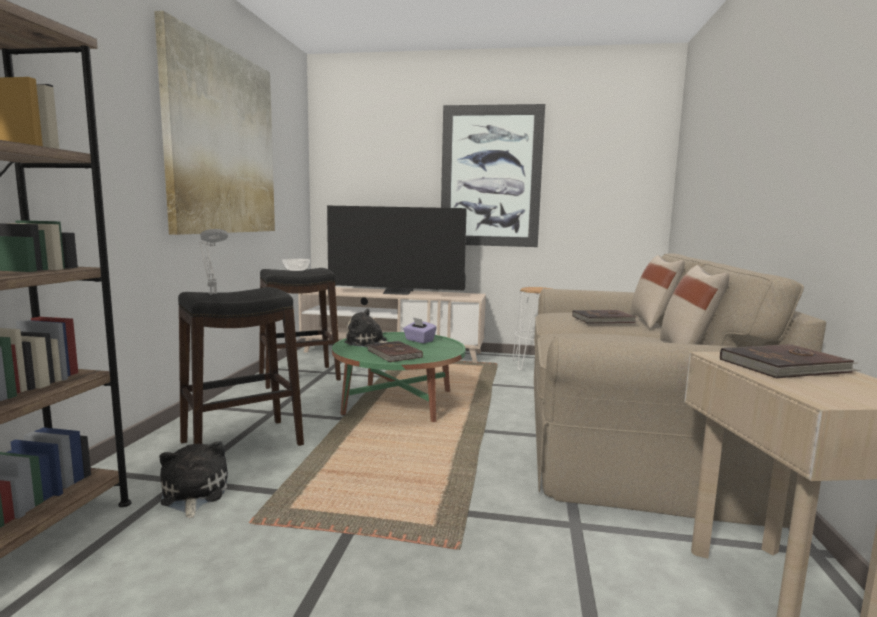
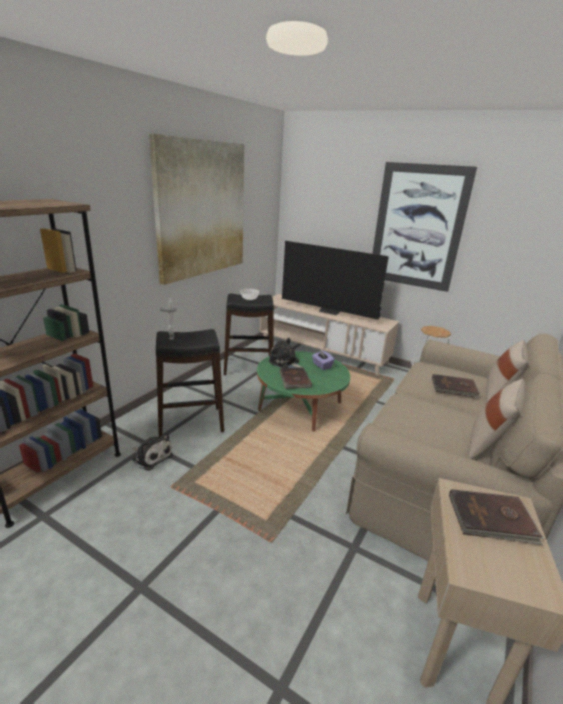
camera: 20 degrees right, 15 degrees up
(193, 494) = (151, 457): plush toy -> plush toy turned 120 degrees clockwise

